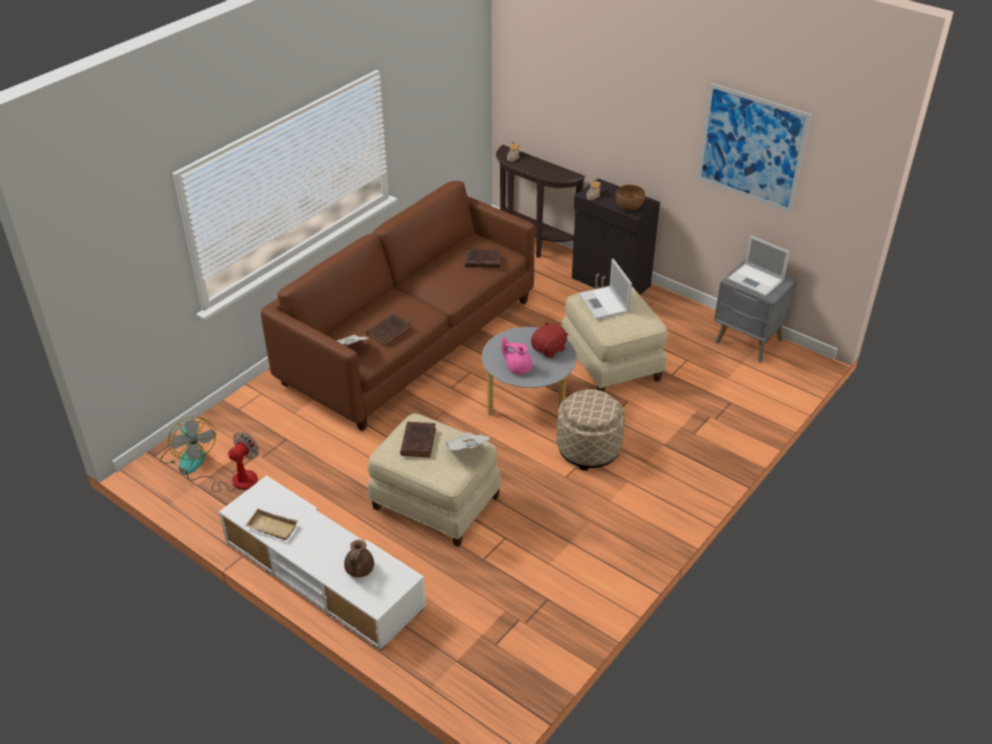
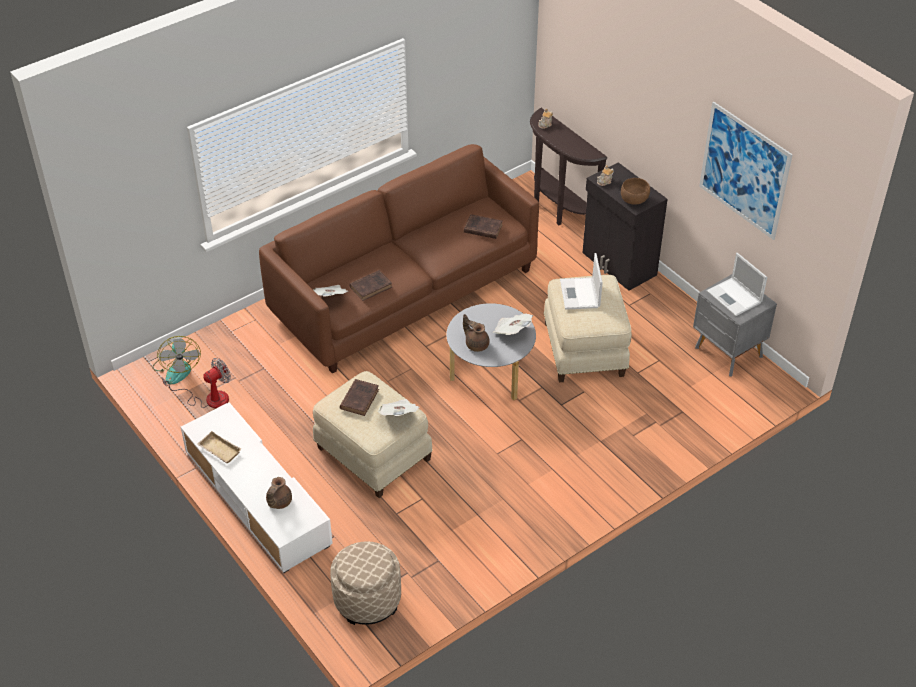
camera: 15 degrees right, 5 degrees up
(518, 368) = (476, 344): pink teapot -> brown teapot
(549, 349) = (512, 331): red plush toy -> newspaper
(588, 449) = (528, 431): beige ottoman -> beige ottoman (367, 599)

